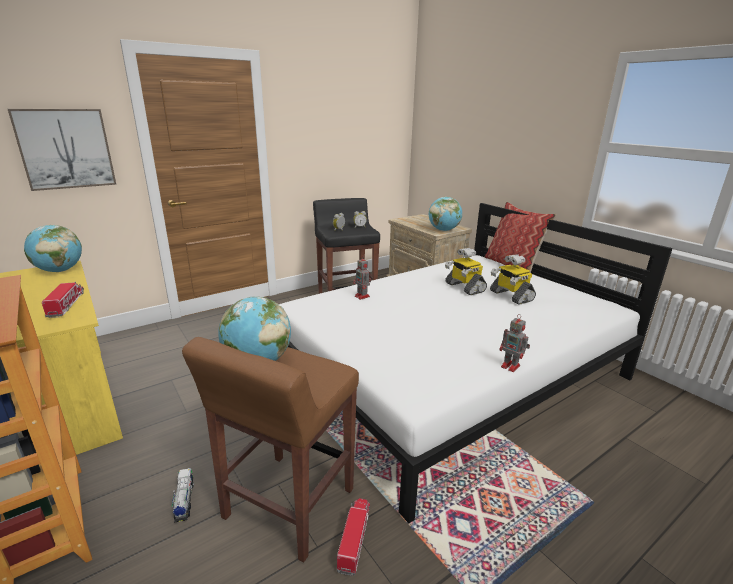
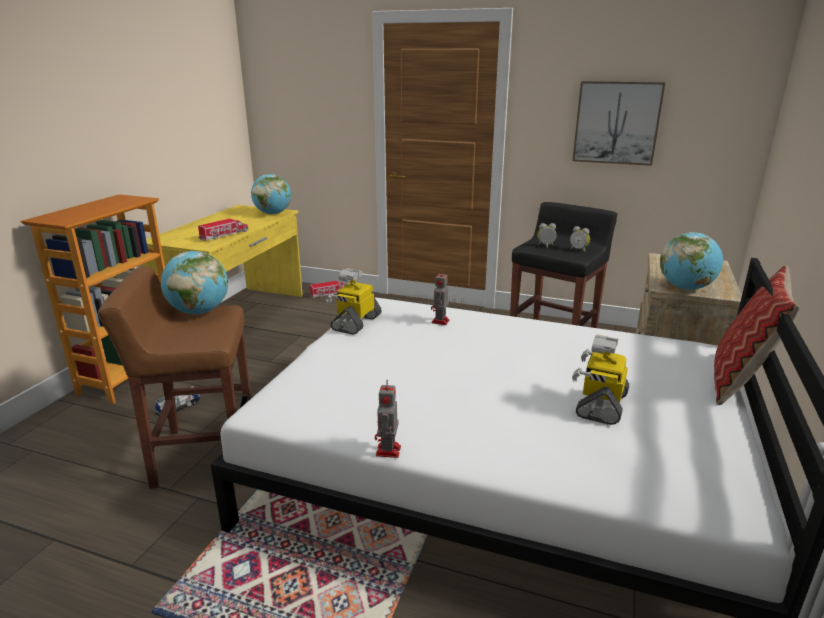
camera: 55 degrees right, 0 degrees up
(66, 149) = (319, 112): picture -> picture (616, 123)
(354, 538) = (188, 505): toy truck -> toy truck (330, 294)
(464, 287) = (572, 367): toy robot -> toy robot (355, 323)

